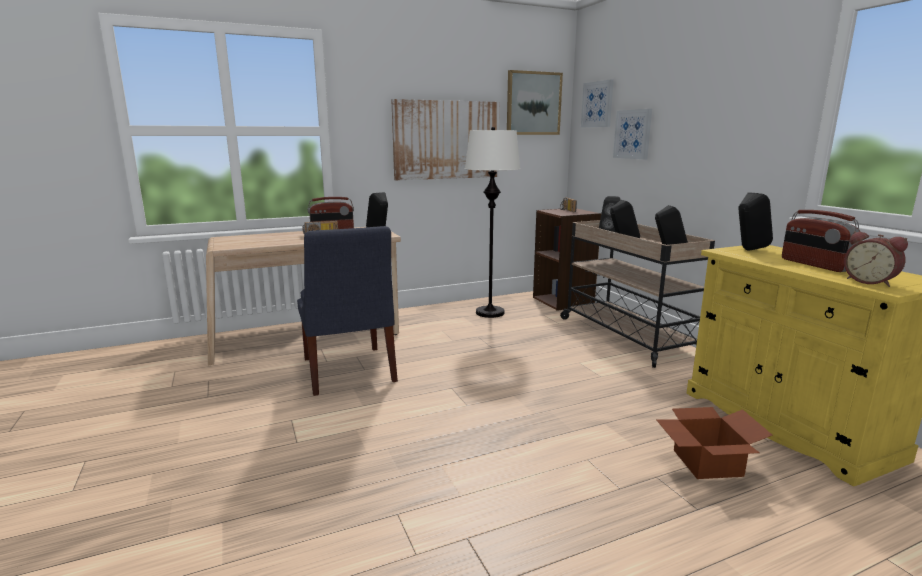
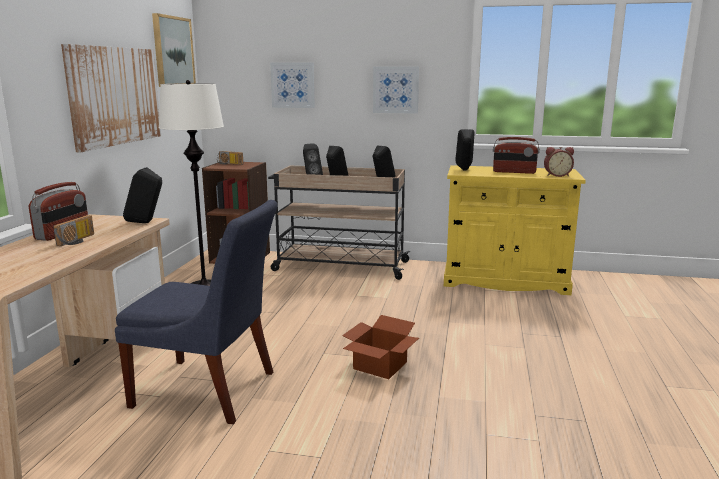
camera: 55 degrees left, 0 degrees up
(597, 104) = (239, 55): picture -> picture (395, 90)
(705, 462) = (521, 315): cardboard box -> cardboard box (378, 366)

